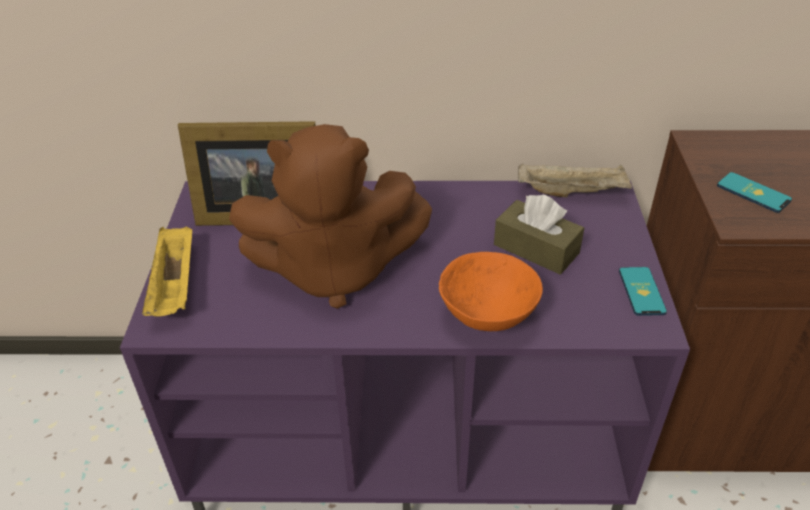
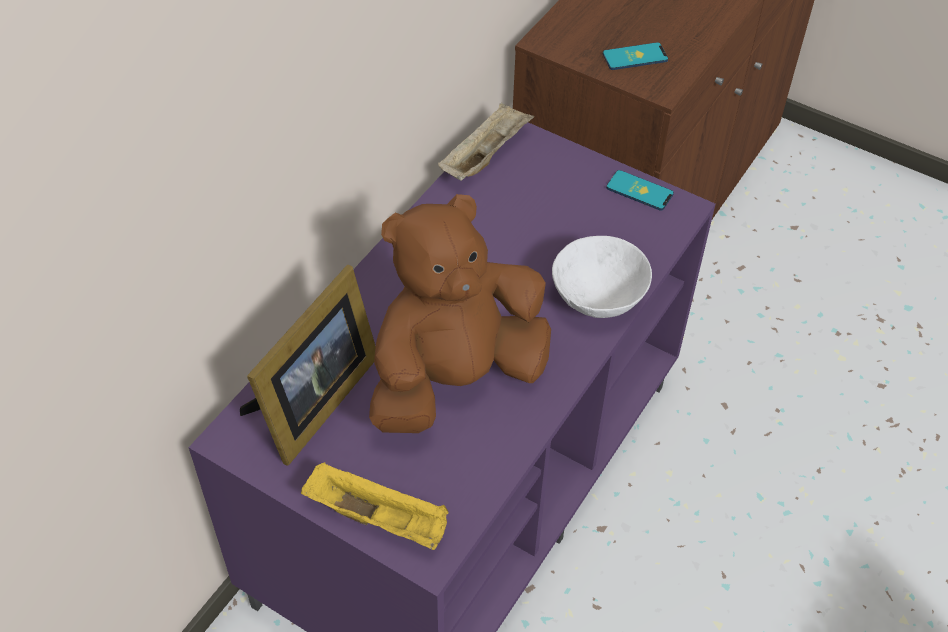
camera: 60 degrees left, 10 degrees up
(334, 270) = (455, 377): brown plush toy -> brown plush toy turned 150 degrees counterclockwise
(488, 315) = (597, 299): orange bowl -> white bowl
(536, 249) = (540, 223): brown tissue box -> none

